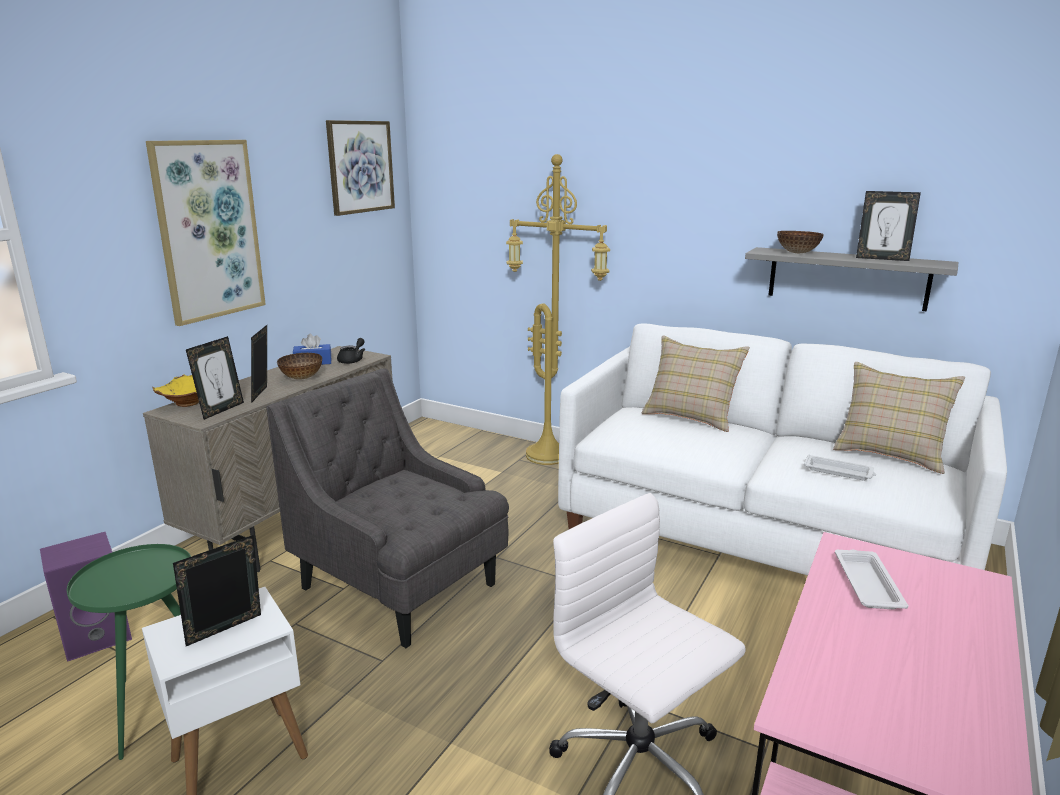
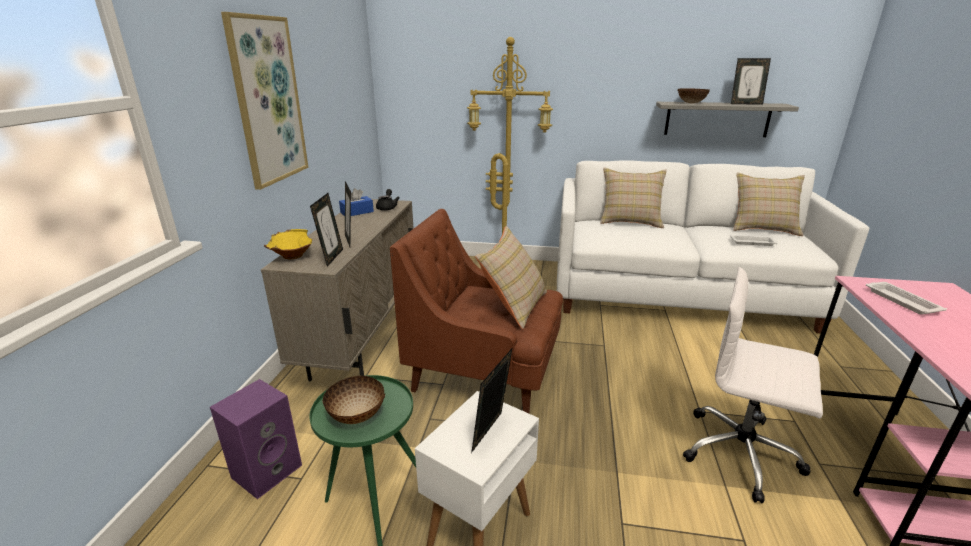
camera: 20 degrees left, 5 degrees up
(301, 378) = (364, 225): bowl -> bowl (356, 416)
(360, 167) = (347, 48): picture -> none
(401, 587) = (485, 373): grey armchair -> brown armchair
(423, 502) = (513, 306): none -> beige pillow

